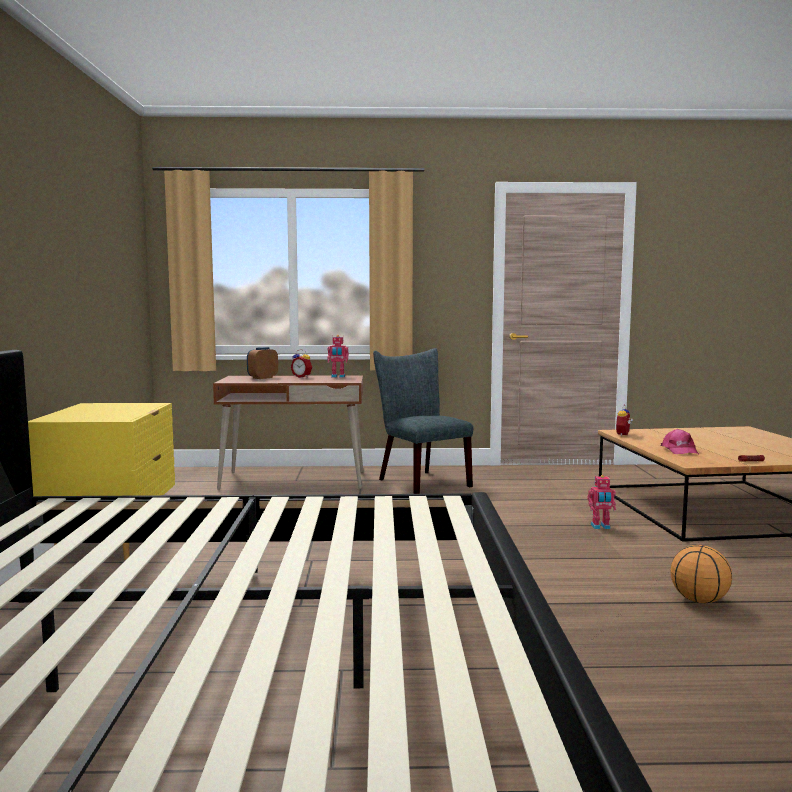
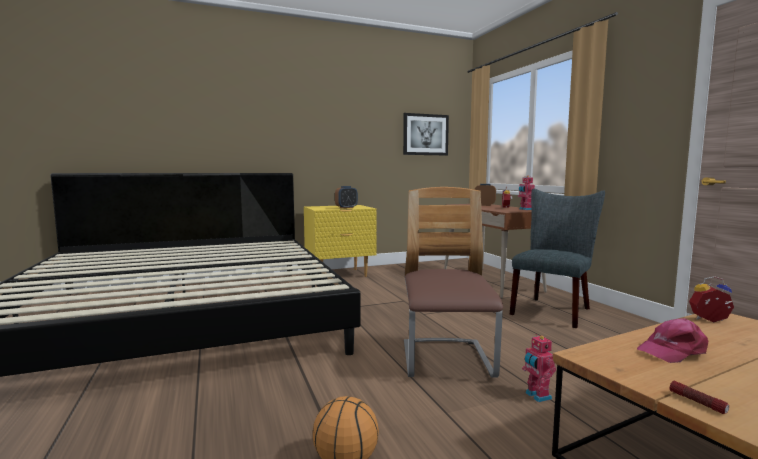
camera: 70 degrees right, 0 degrees up
(120, 267) = (425, 134): none -> picture
(128, 409) = (346, 208): none -> alarm clock
(521, 540) = (446, 361): none -> chair

